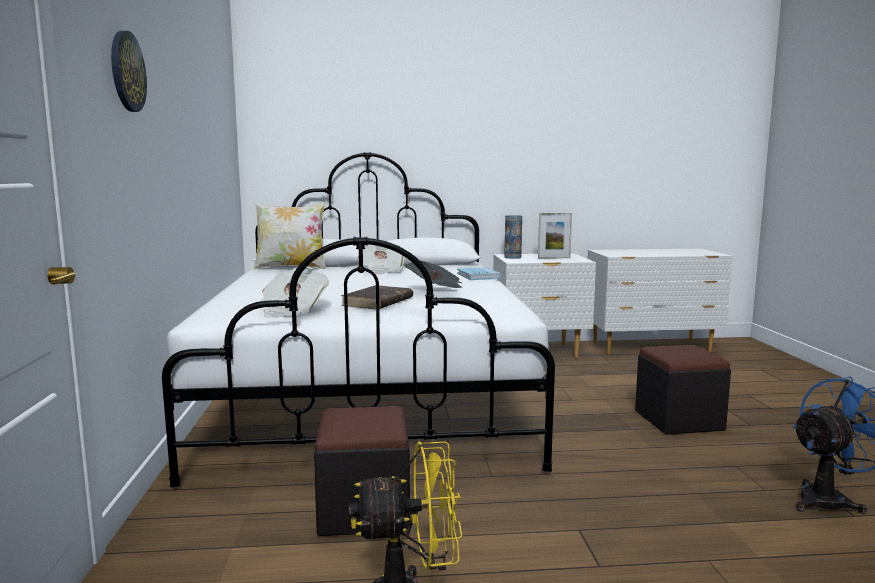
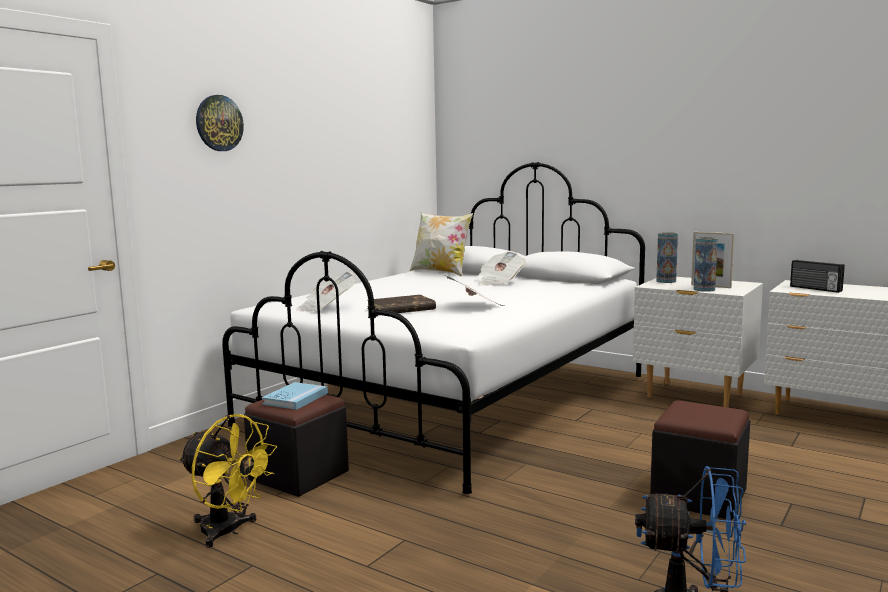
camera: 40 degrees right, 0 degrees up
(478, 276) = (563, 297): blue book -> blue book (295, 398)
(558, 260) = (704, 289): none -> vase
(626, 253) = (815, 289): none -> radio

